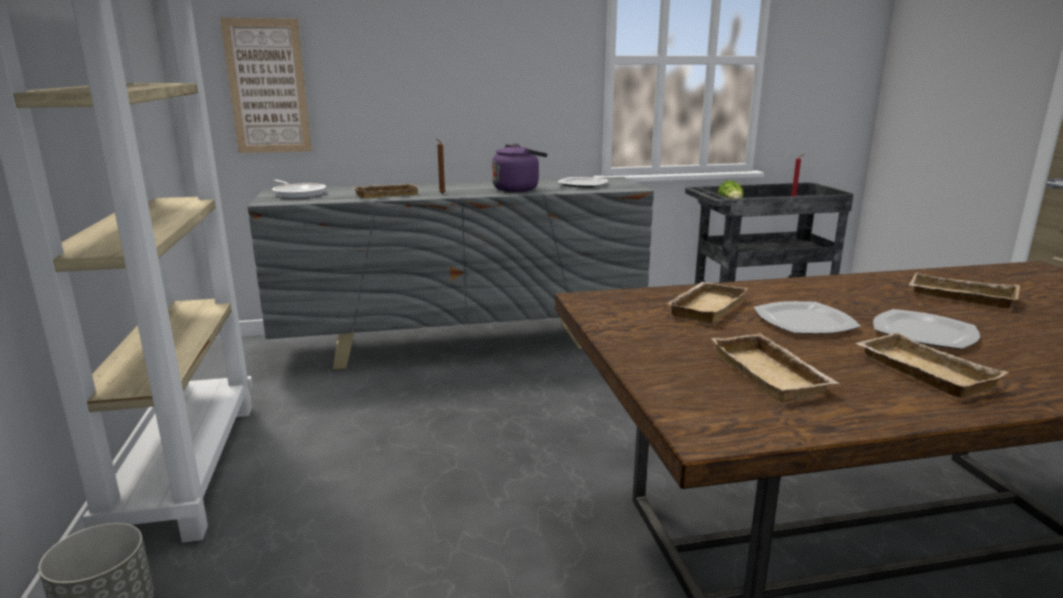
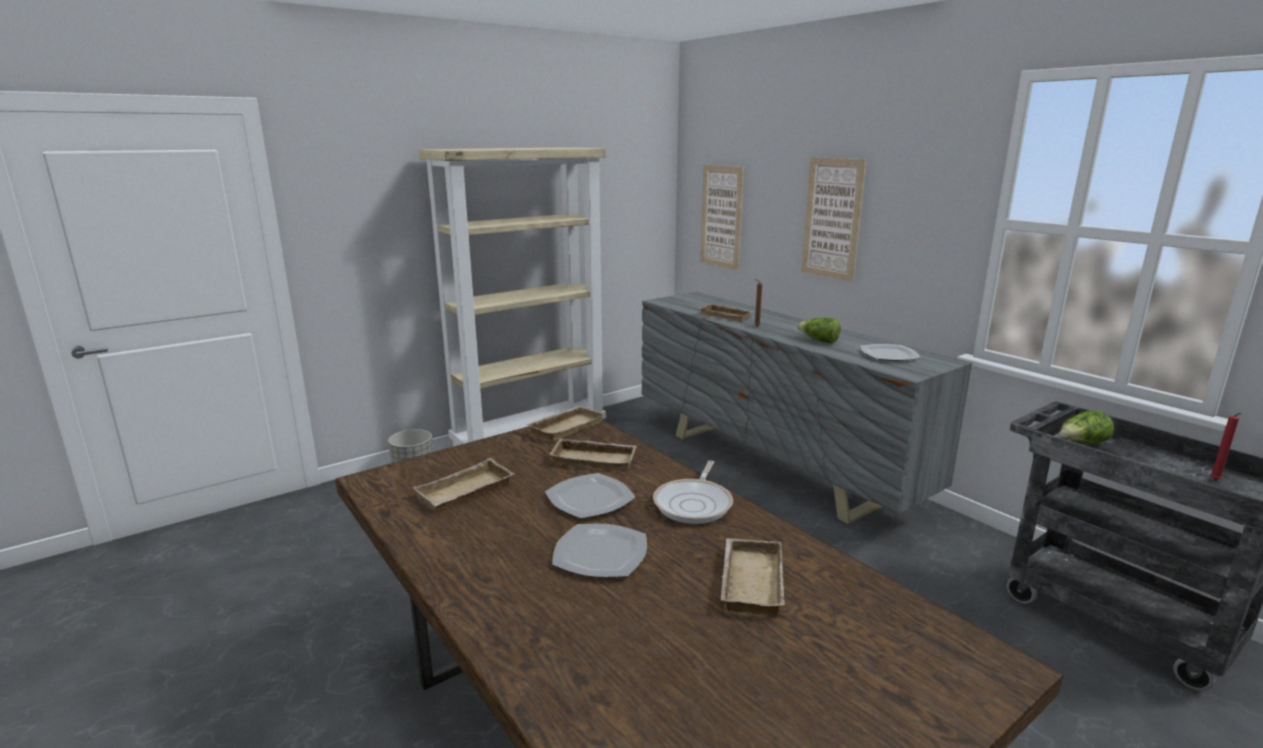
camera: 65 degrees right, 0 degrees up
(298, 193) = (694, 300): frying pan -> frying pan (695, 504)
(442, 72) = (832, 218): none -> picture
(518, 189) = (819, 340): purple kettle -> lettuce
(920, 372) = (498, 548): beige tray -> beige tray (565, 427)

